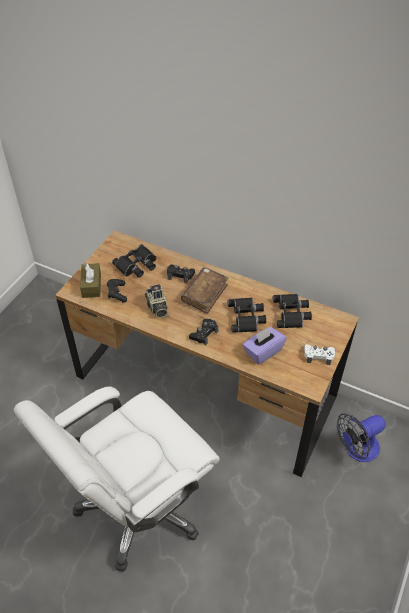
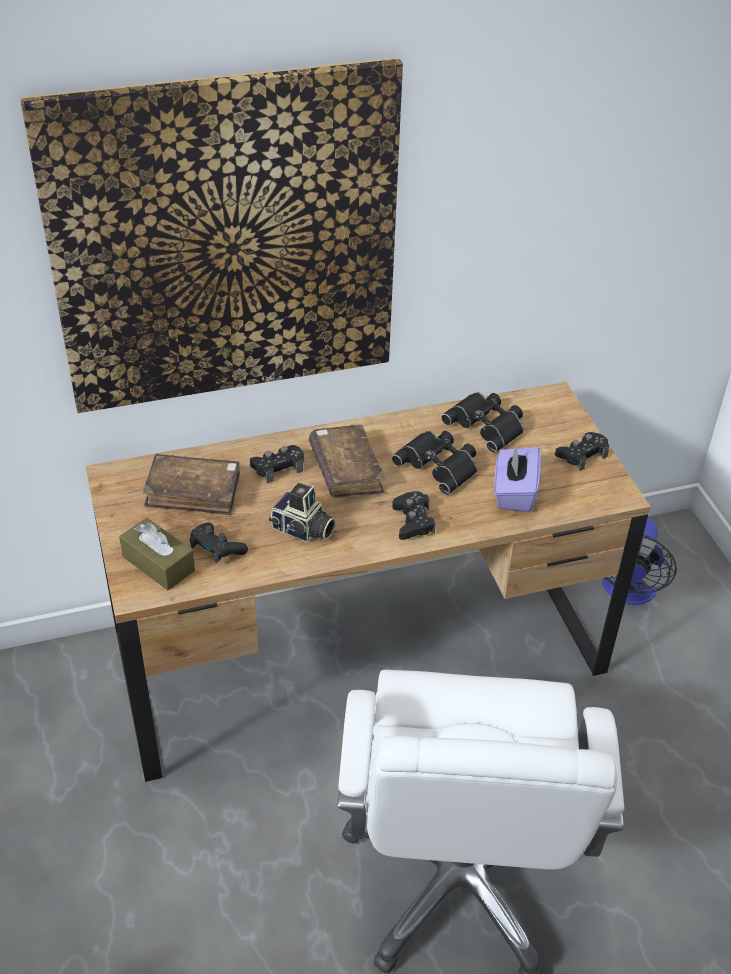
camera: 45 degrees left, 5 degrees down
(137, 265) = (193, 492): black binoculars -> brown book
(181, 155) = (226, 242): none -> picture
(318, 356) = (582, 455): white game controller -> black game controller

